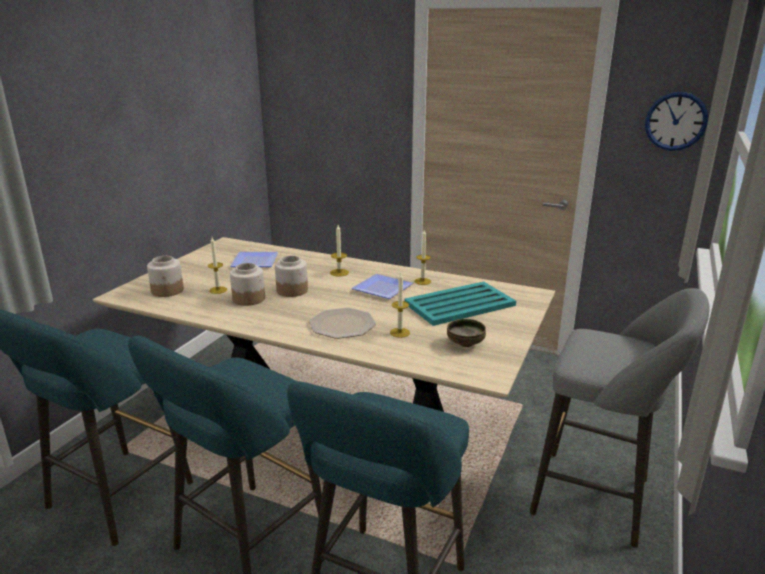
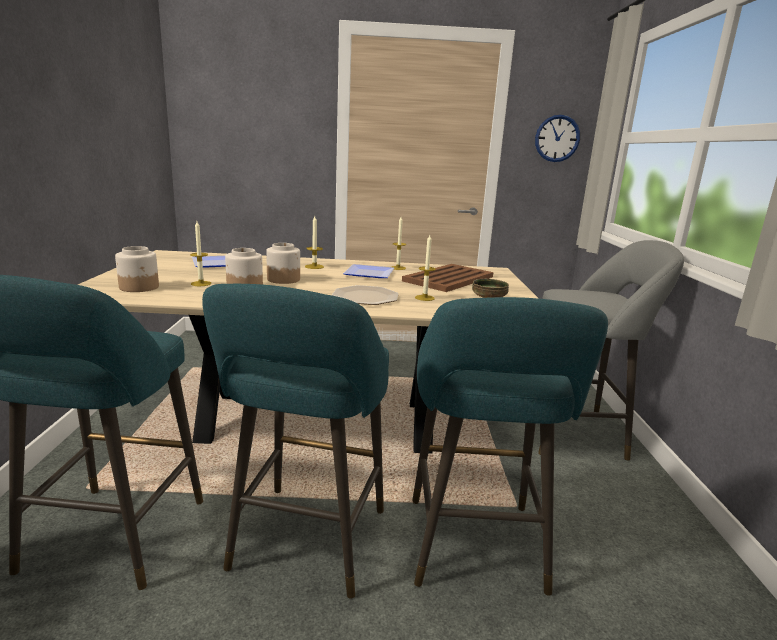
camera: 25 degrees left, 5 degrees down
(458, 304) = (448, 279): turquoise tray -> brown tray

